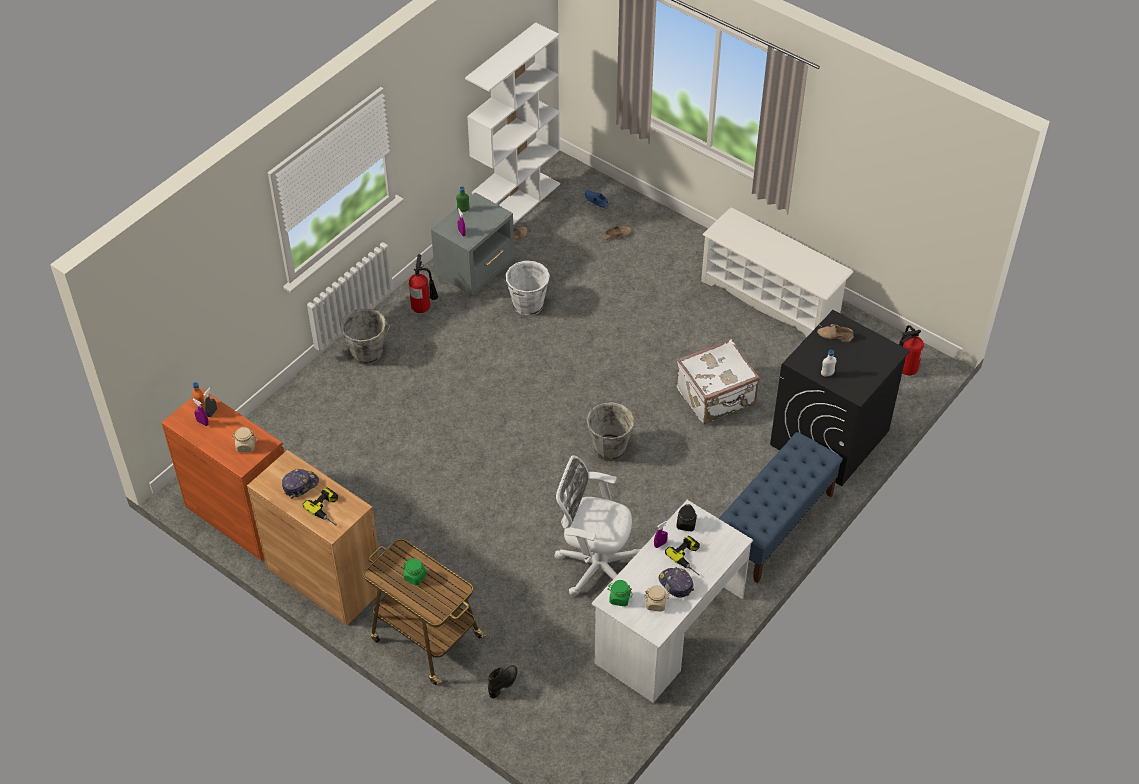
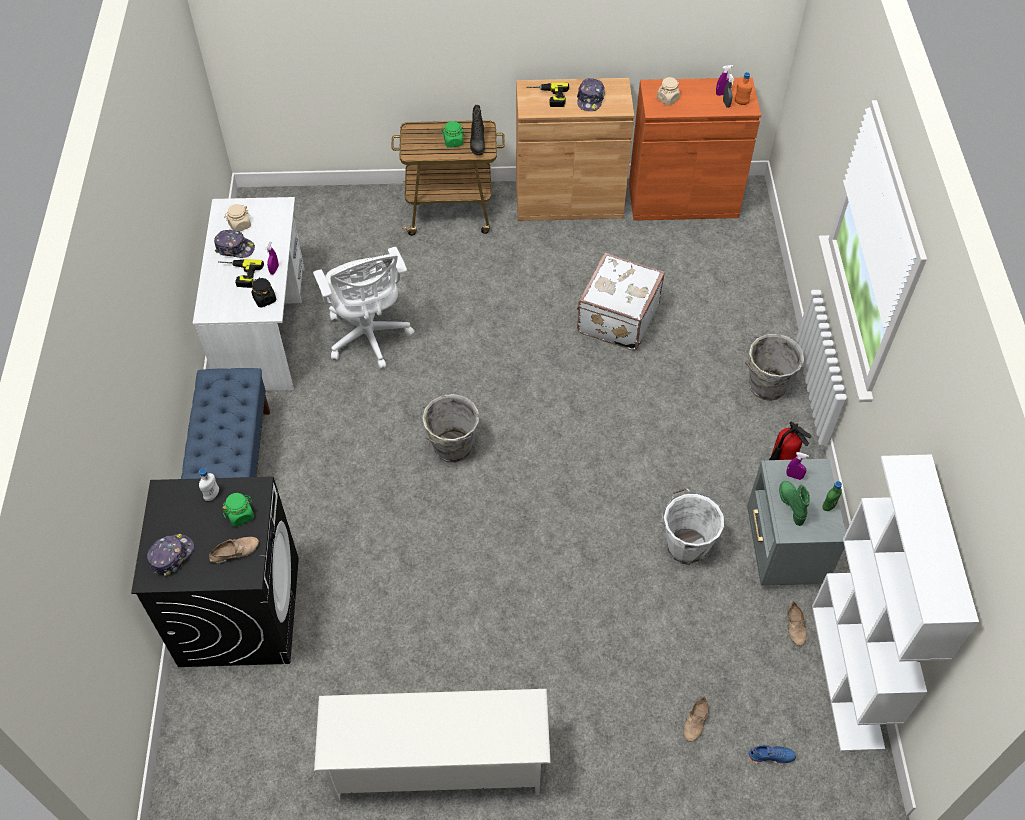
camera: 140 degrees right, 5 degrees up
(481, 222) = (792, 505): none -> green boot
(503, 684) = (361, 217): black boot -> black boot (477, 143)
(595, 566) = (369, 337): white office chair -> white office chair turned 90 degrees clockwise
(619, 598) = (274, 212): green jar -> green jar (240, 515)
(716, 397) = (395, 576): white suitcase -> white suitcase (616, 318)
(874, 355) = (171, 555): none -> cap
(904, 368) = (206, 773): fire extinguisher -> none

